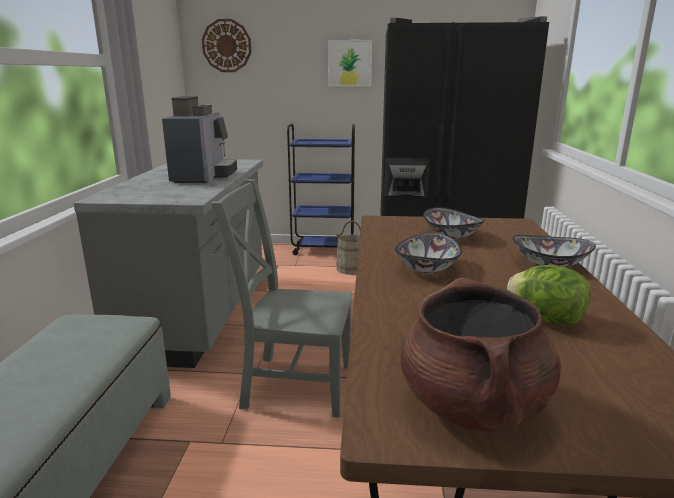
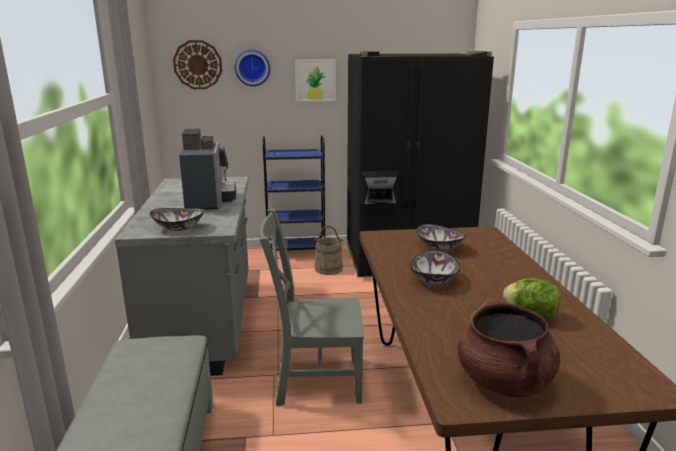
camera: 10 degrees left, 0 degrees up
(283, 49) = (252, 68): none -> wall clock
(549, 265) = (521, 270): bowl -> bowl (178, 228)

